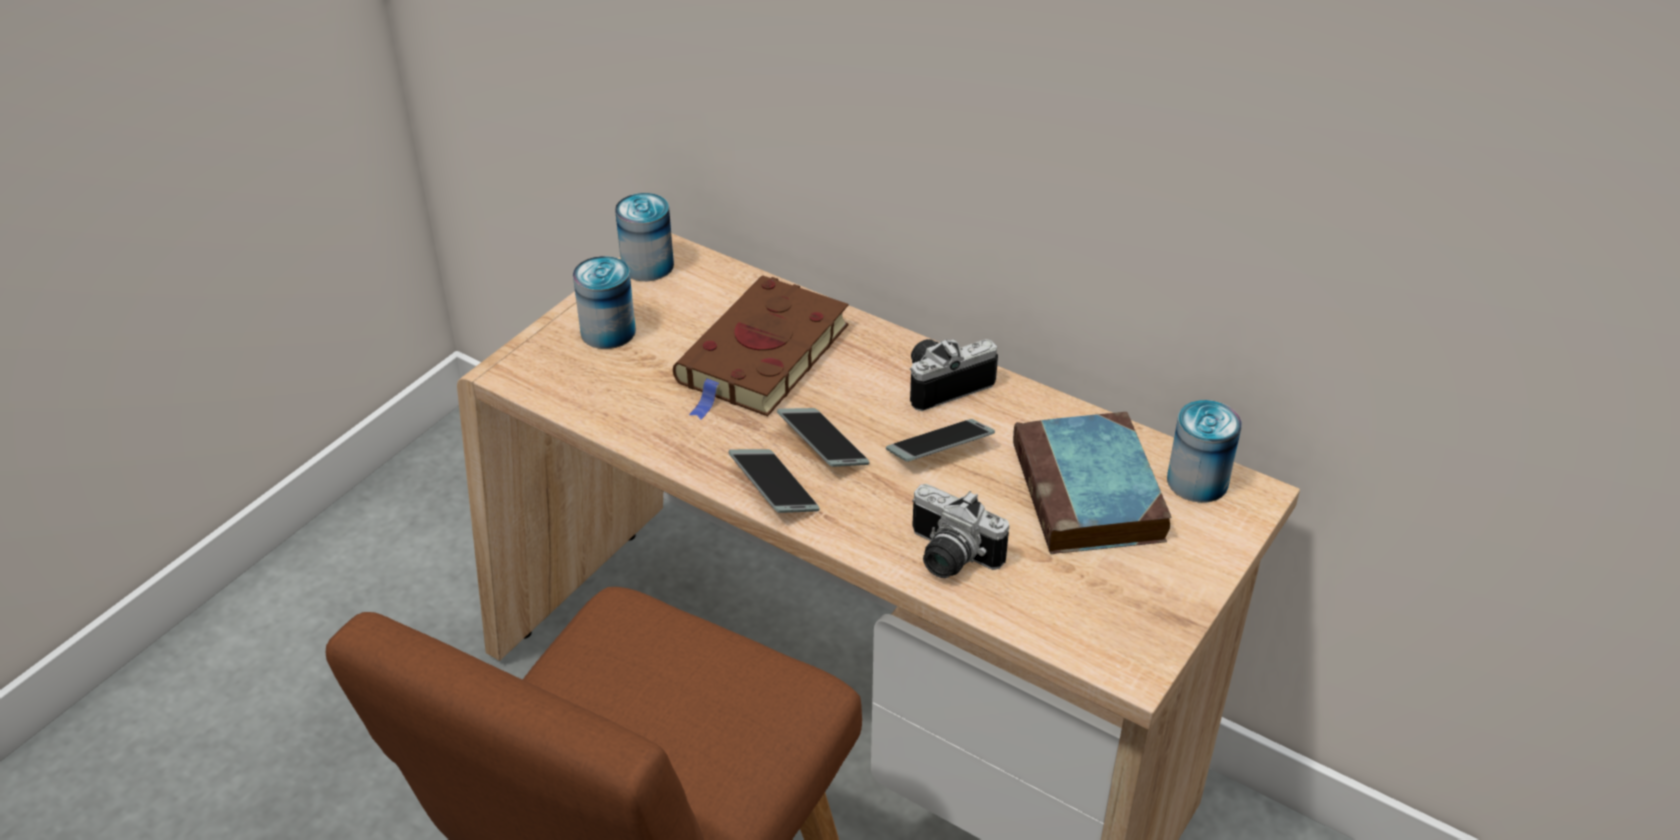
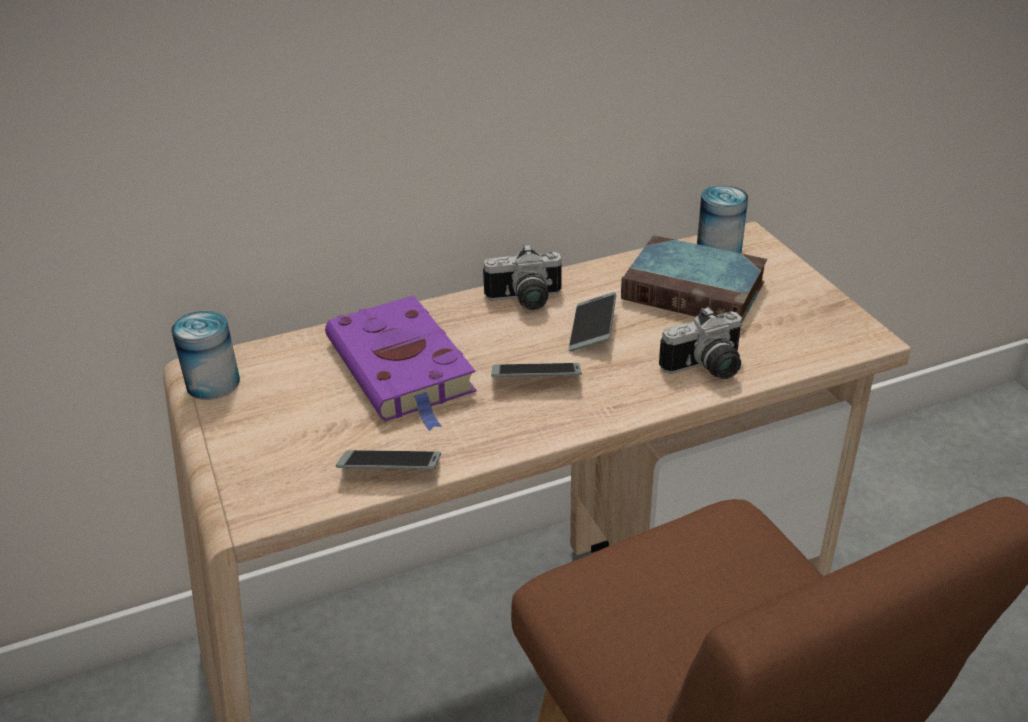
camera: 55 degrees left, 5 degrees down
(608, 331) = (270, 436): can -> none
(761, 358) = (403, 369): brown book -> purple book
(773, 489) = (561, 420): phone -> phone (390, 468)
(943, 382) = (525, 301): camera -> camera turned 105 degrees counterclockwise

